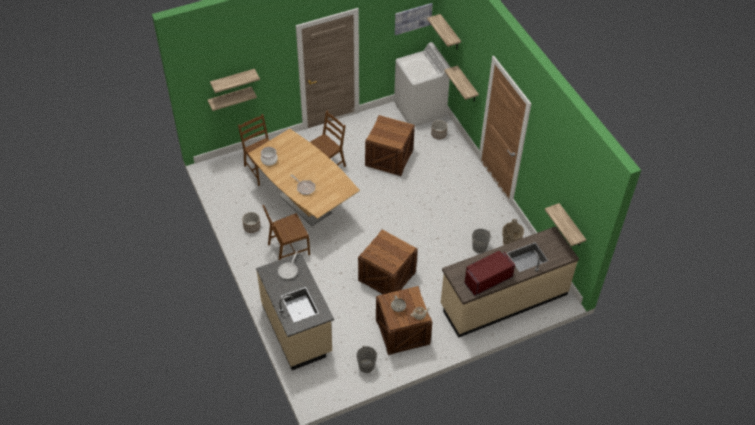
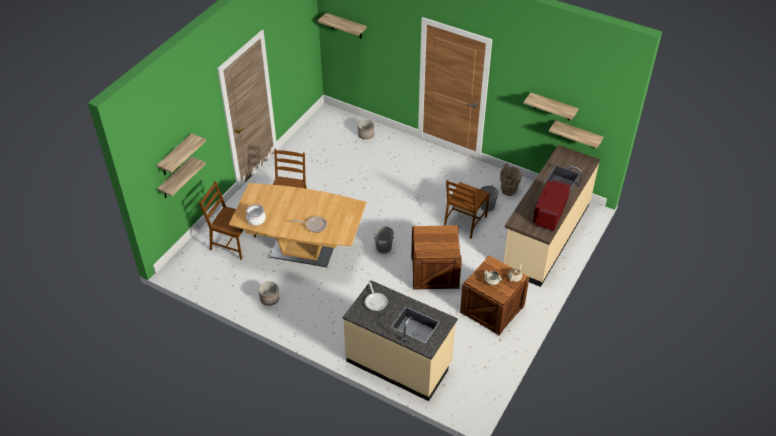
camera: 35 degrees left, 5 degrees down
(288, 249) = (323, 299): brown chair -> brown chair (464, 222)
(366, 366) = (489, 356): grey bucket -> grey bucket (383, 248)
(389, 158) = (341, 175): crate -> none
(413, 18) = (303, 27): picture -> none
(420, 110) = (331, 123): white washing machine -> none
(467, 85) = (385, 68): shelf -> shelf (553, 107)

